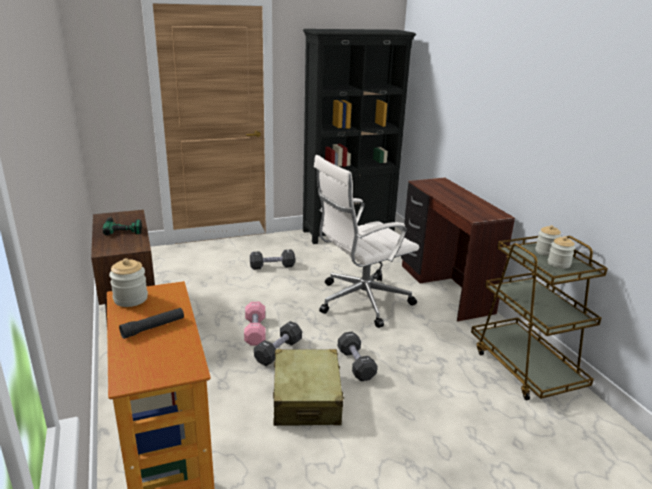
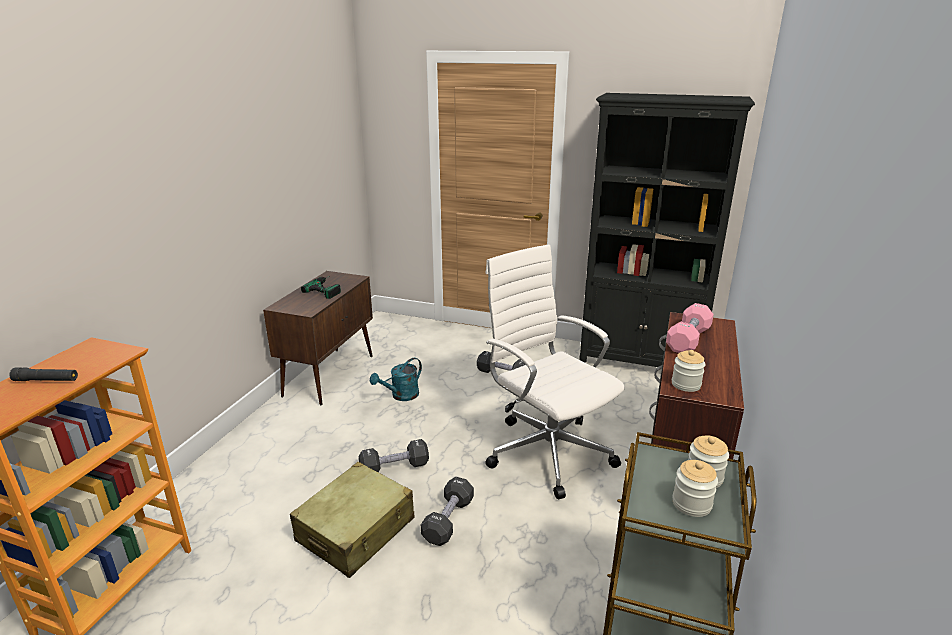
camera: 40 degrees right, 0 degrees up
(130, 299) = (88, 349): jar -> jar (686, 384)
(216, 306) = (401, 396): none -> turquoise watering can
(255, 331) = (401, 436): pink dumbbell -> pink dumbbell (688, 340)
(360, 301) = (547, 450): white office chair -> white office chair turned 45 degrees clockwise

